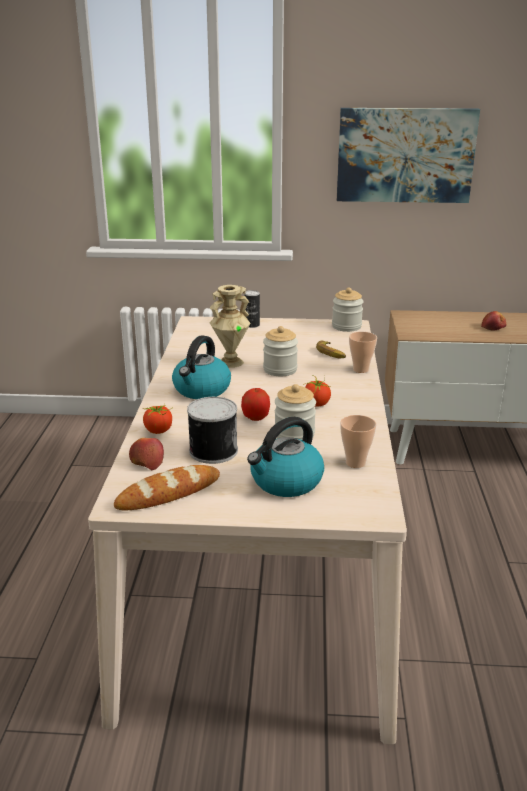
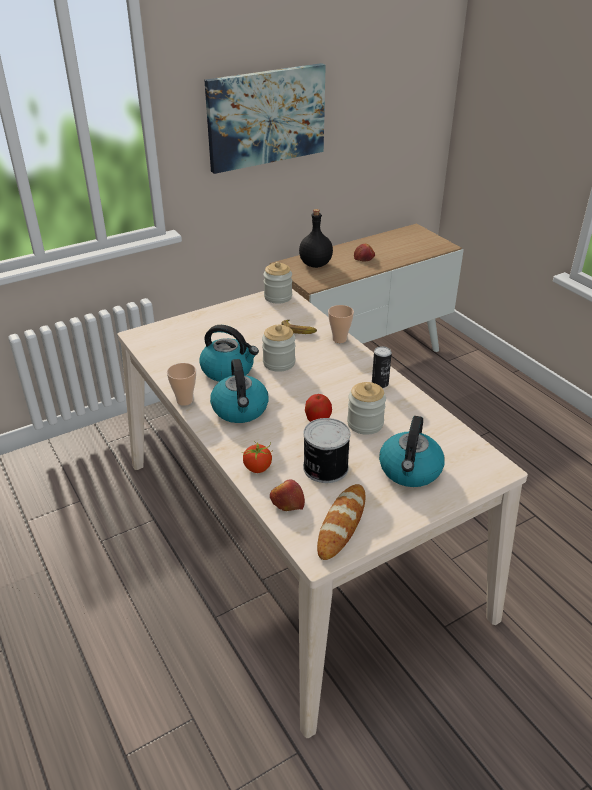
camera: 35 degrees left, 10 degrees up
(230, 362) = (228, 370): beige vase -> kettle
(252, 325) = (197, 322): can -> can (380, 383)
(316, 404) = (347, 387): tomato -> none
(355, 462) = (435, 431): cup -> cup (184, 400)
(434, 320) = (315, 264): none -> black bottle

